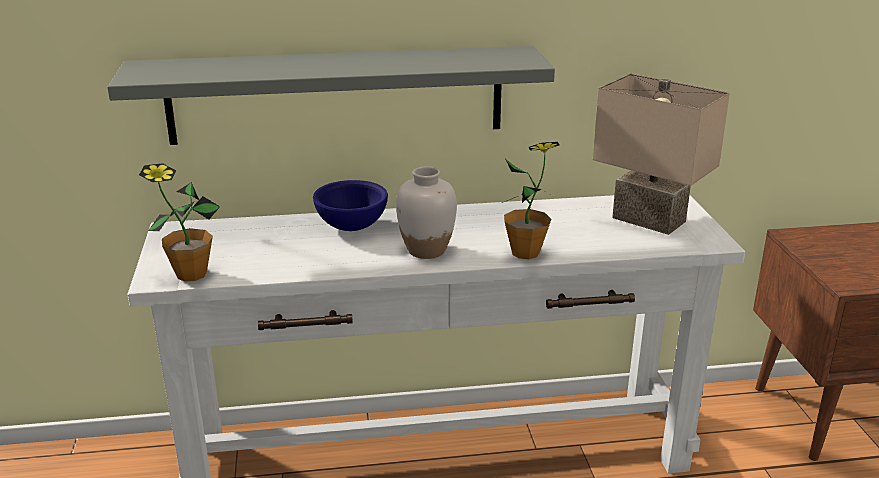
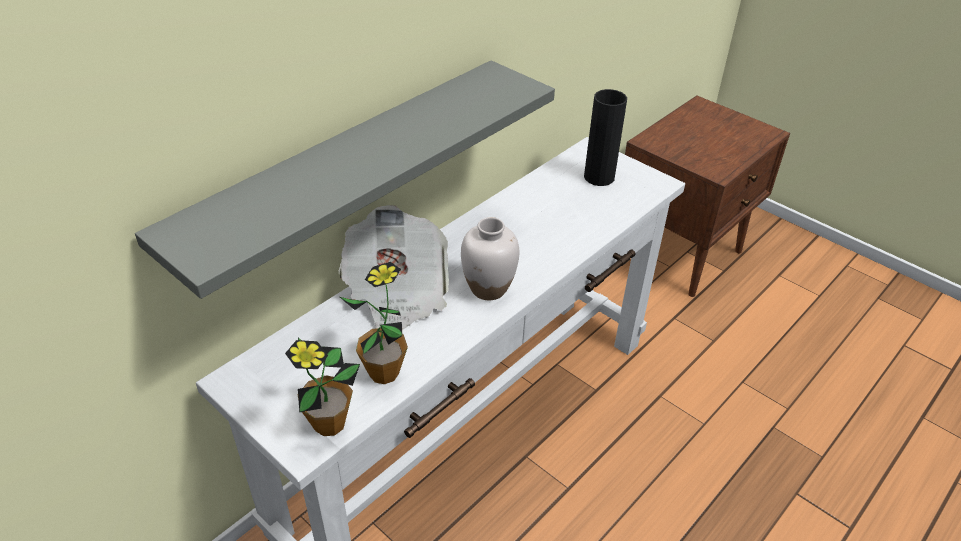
camera: 40 degrees left, 15 degrees up
(351, 227) = (397, 292): blue bowl -> newspaper
(525, 252) = (560, 254): potted plant -> potted plant (384, 372)
(651, 219) = (599, 177): beige table lamp -> black vase

